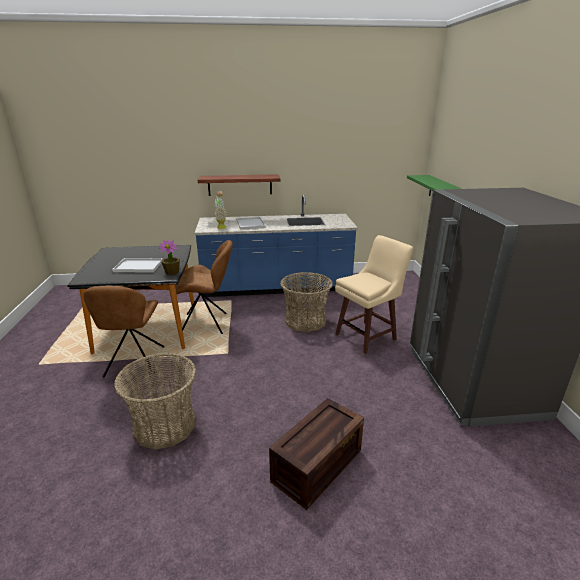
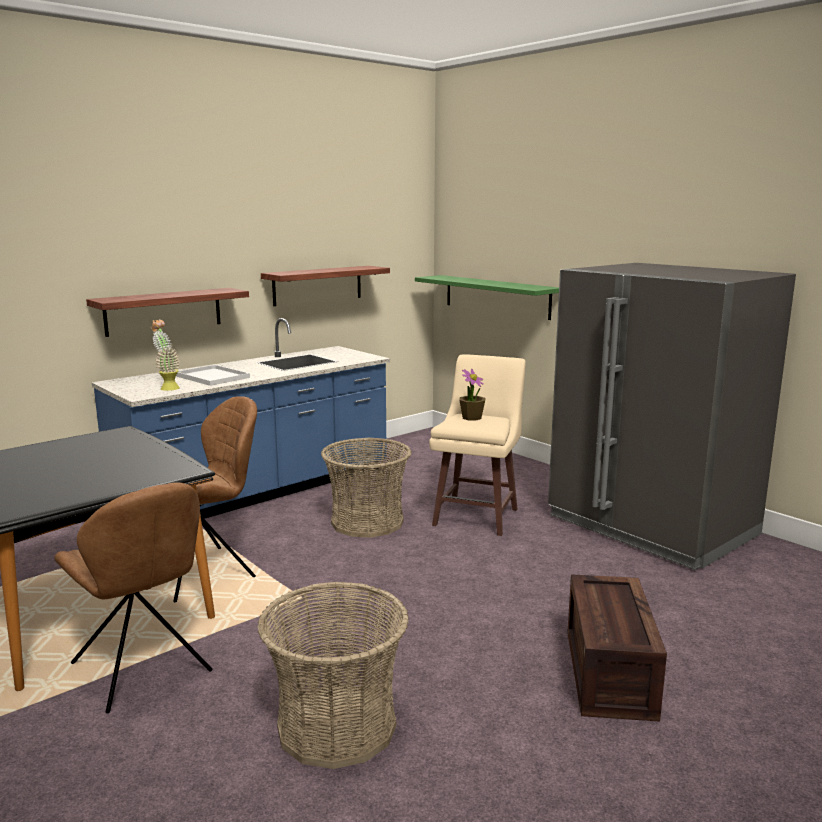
camera: 35 degrees left, 10 degrees down
(139, 266) = (93, 470): white tray -> none
(172, 272) = (180, 464): potted plant -> potted plant (472, 417)
(336, 176) = (317, 285): none -> shelf

